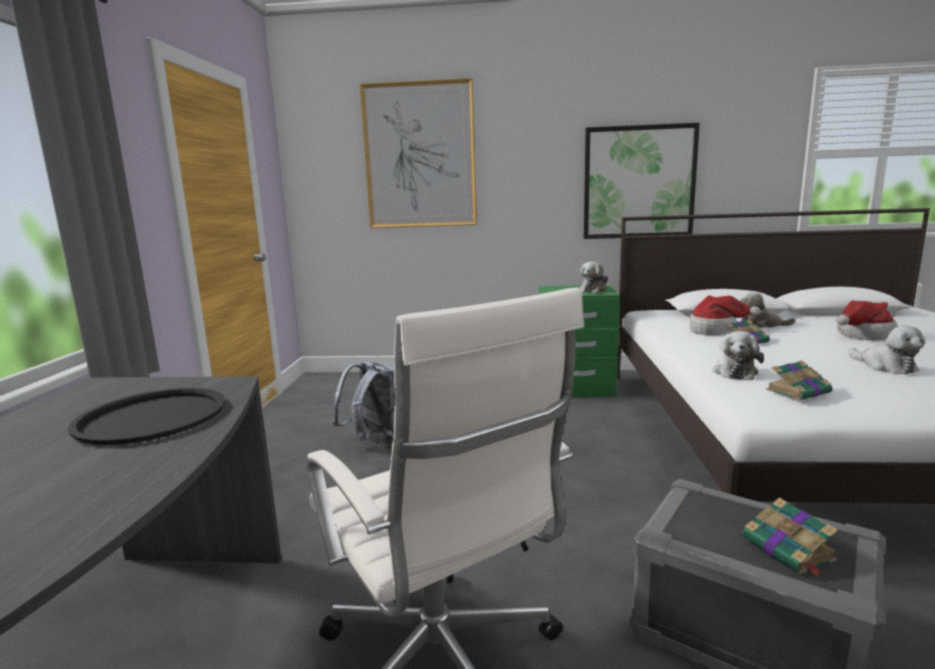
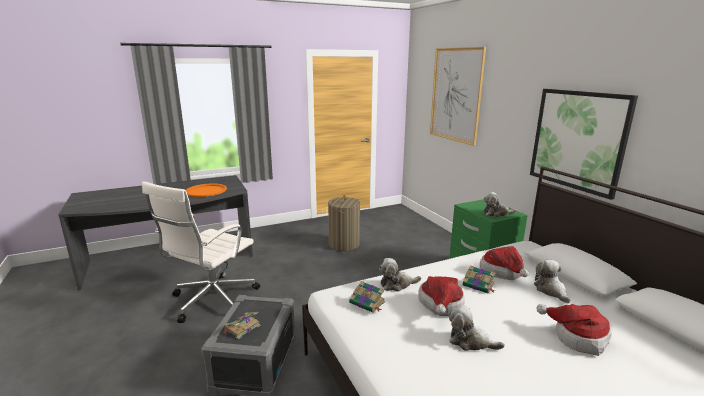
camera: 60 degrees right, 5 degrees up
(152, 417) = (206, 191): black tray -> orange tray
(377, 444) = (344, 244): grey backpack -> laundry basket
(806, 361) = (440, 306): none -> hat
(885, 366) = (470, 341): plush toy -> plush toy turned 75 degrees clockwise

